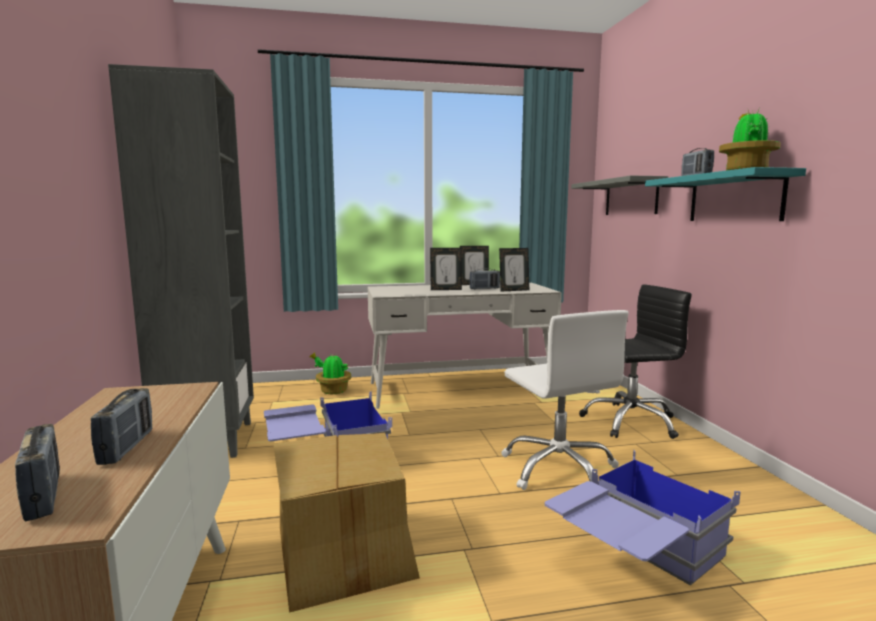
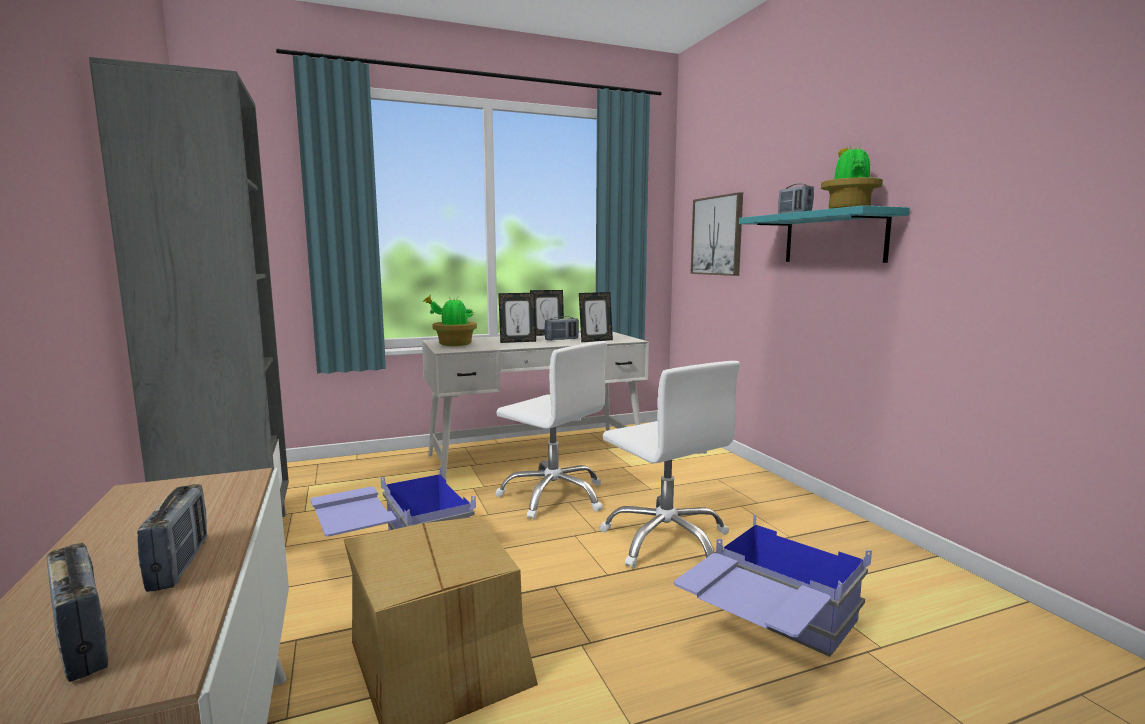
camera: 10 degrees left, 0 degrees up
(332, 391) = (383, 467): potted plant -> potted plant (453, 344)
(468, 423) = (554, 496): none -> white office chair
(630, 421) = (729, 481): black office chair -> none
(631, 197) = (717, 236): grey shelf -> picture

